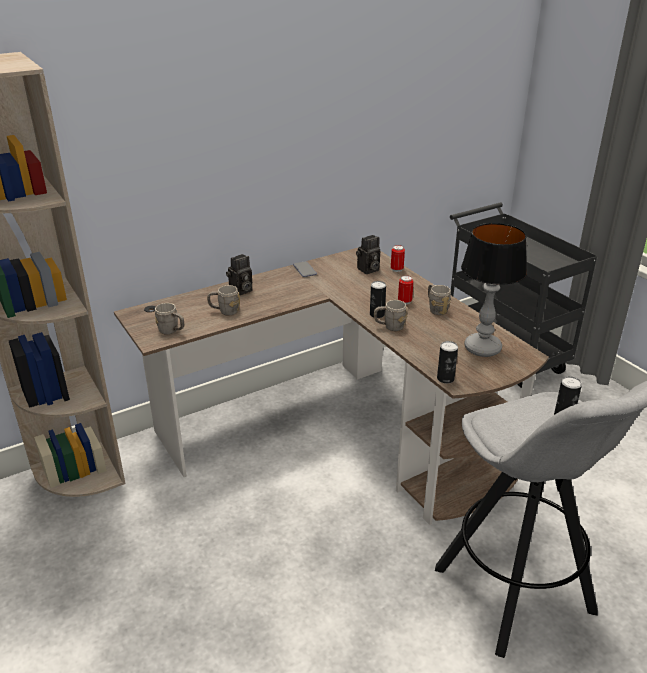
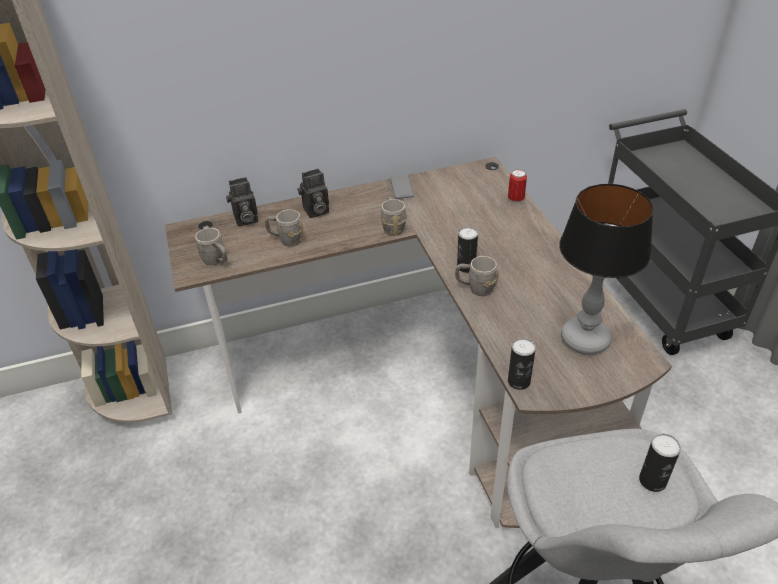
camera: 15 degrees right, 10 degrees up
(368, 270) = (479, 196): camera -> camera (245, 220)
(404, 301) = (508, 251): can -> none
(436, 309) = (545, 267): grey mug -> grey mug (393, 226)

